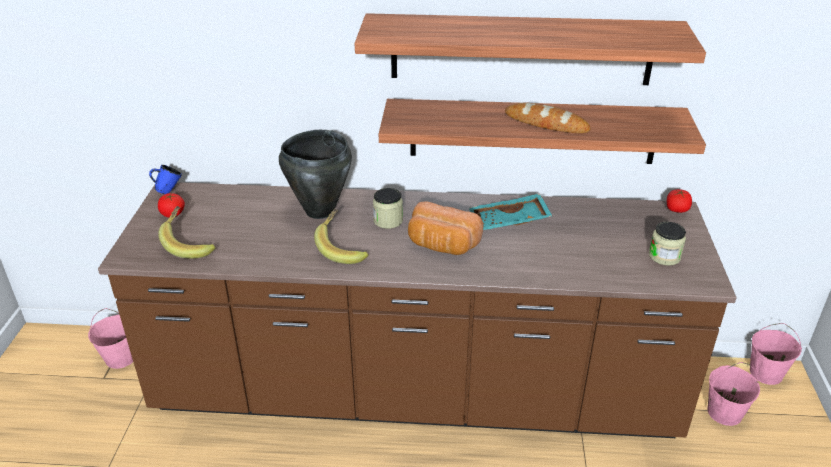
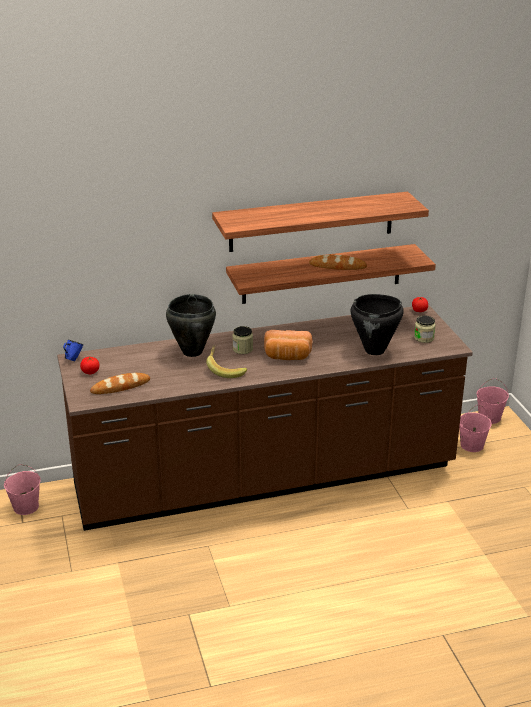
camera: 20 degrees left, 5 degrees down
(190, 244) = (120, 387): banana -> bread
(509, 222) = (321, 336): turquoise tray -> none
(577, 262) = (375, 350): none -> black cooking pot

